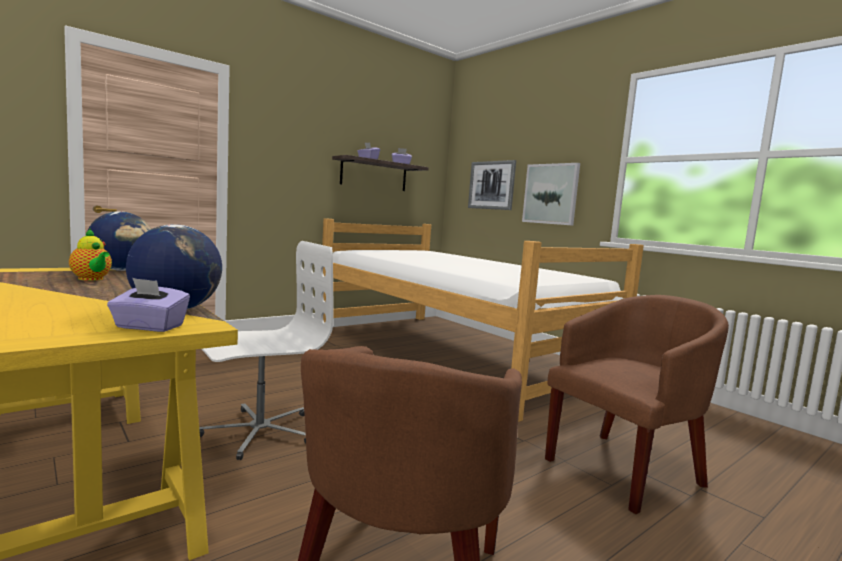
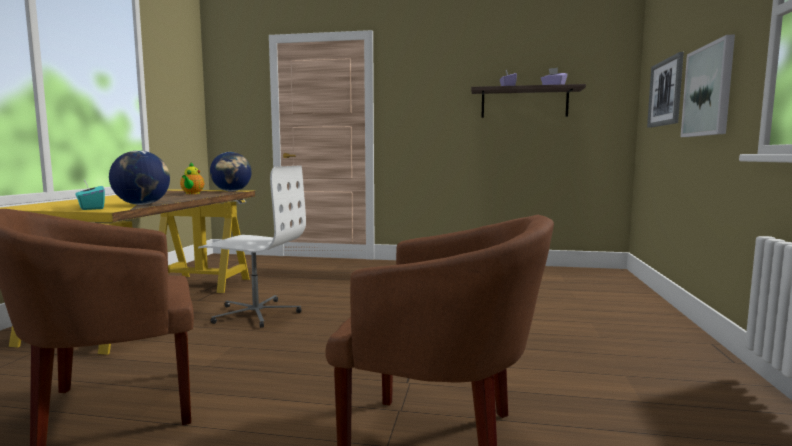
camera: 50 degrees right, 0 degrees up
(149, 327) = (91, 208): purple tissue box -> turquoise tissue box
(452, 353) = (544, 303): bed -> none

